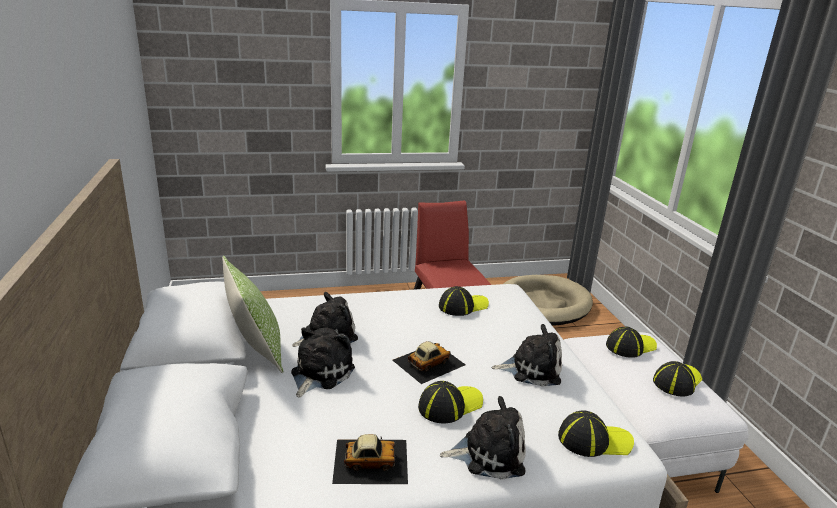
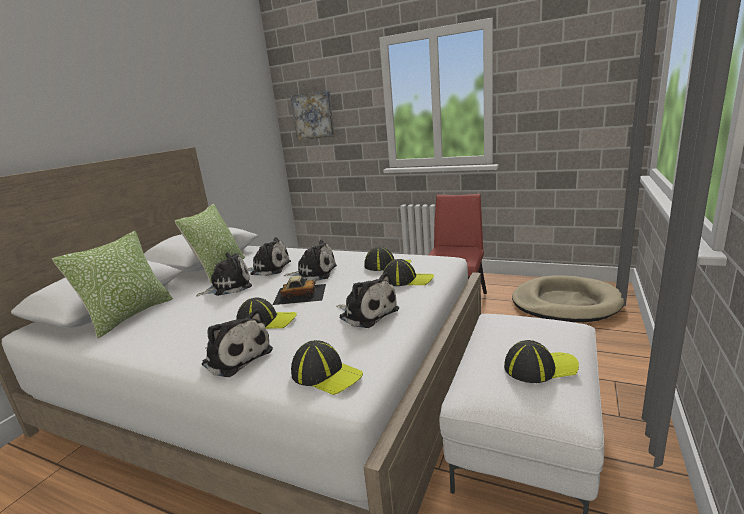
camera: 40 degrees right, 5 degrees down
(215, 88) = (313, 116): none -> picture
(252, 451) = (130, 316): none -> pillow
(370, 460) = (168, 337): toy car -> none
(398, 331) = (314, 273): none -> plush toy
(630, 346) = (530, 327): cap -> cap (407, 280)

